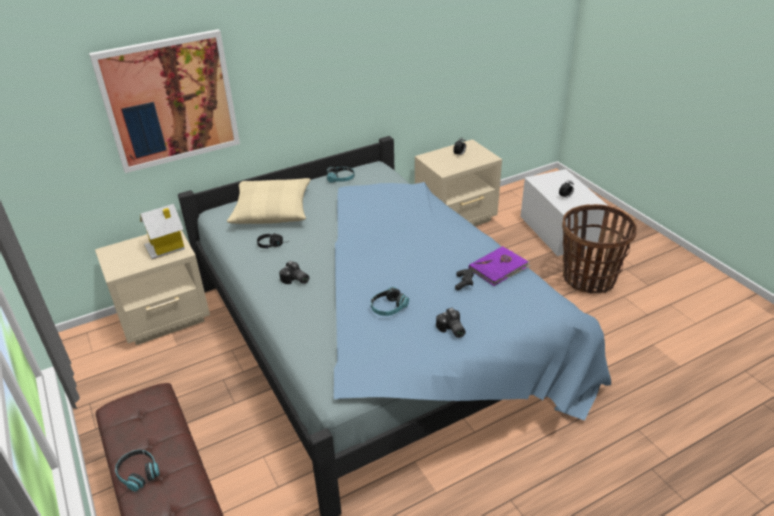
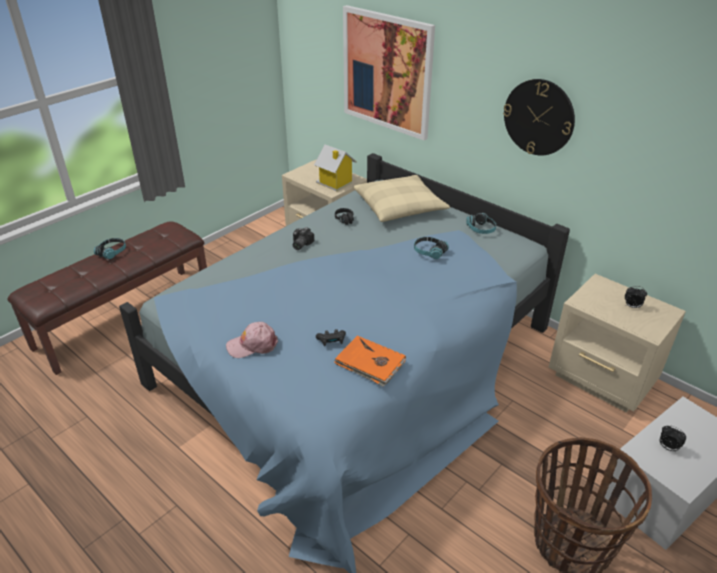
camera: 70 degrees right, 0 degrees up
(341, 64) = (539, 117): none -> wall clock
(388, 308) = (274, 300): headphones -> headphones (429, 252)
(451, 330) = (252, 345): camera -> pink cap
(499, 268) = (370, 363): purple book -> orange book

